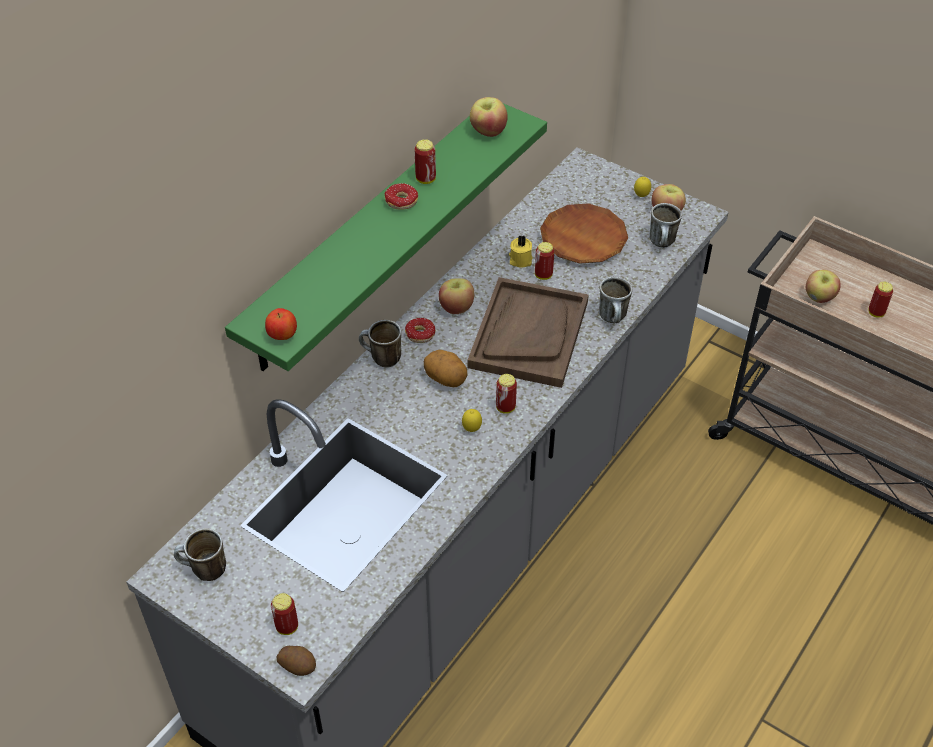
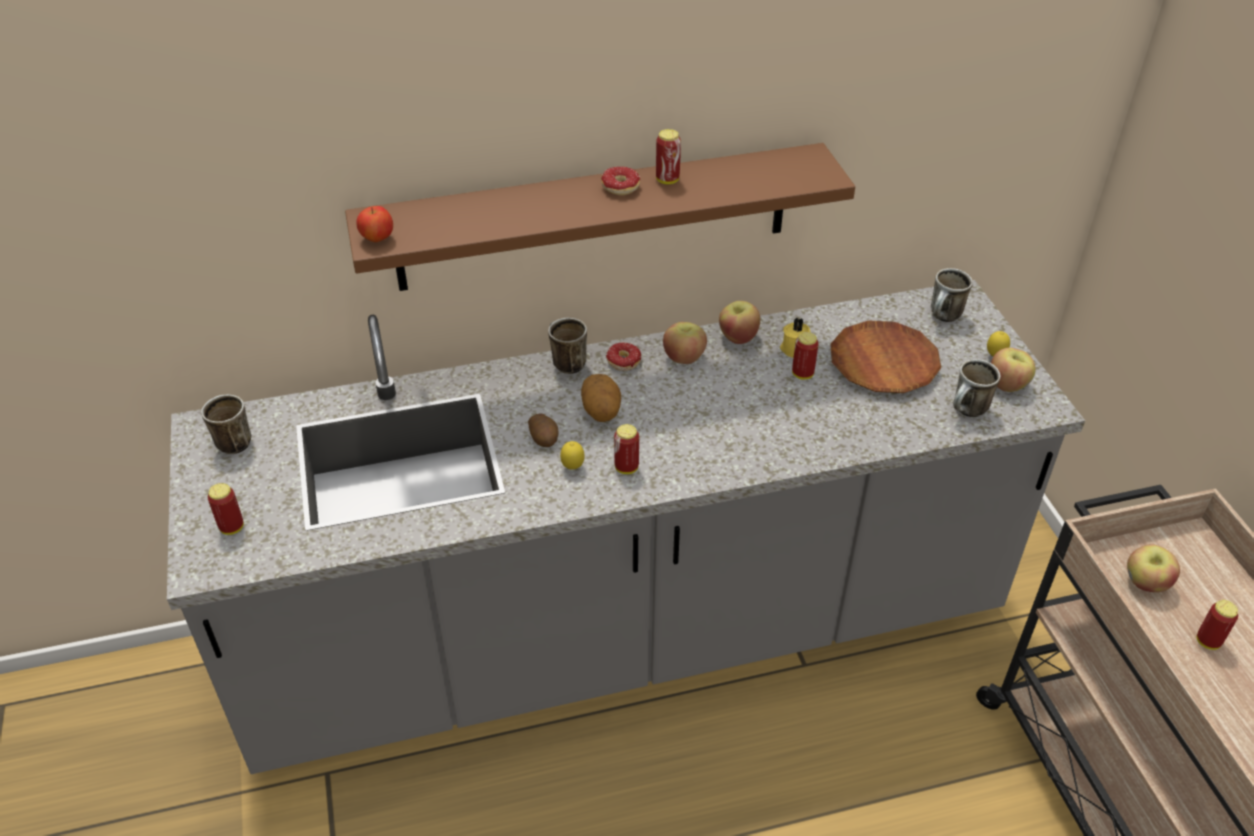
camera: 40 degrees right, 5 degrees down
(298, 665) = (202, 564): potato -> potato (544, 438)
(372, 234) = (594, 217): green shelf -> brown shelf
(488, 131) = (781, 168): apple -> apple (737, 337)
(528, 334) = (725, 417): brown tray -> none
(614, 319) = (830, 452): mug -> mug (944, 318)

